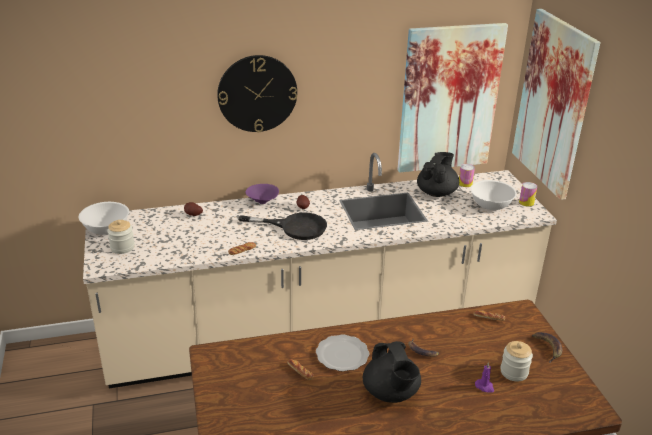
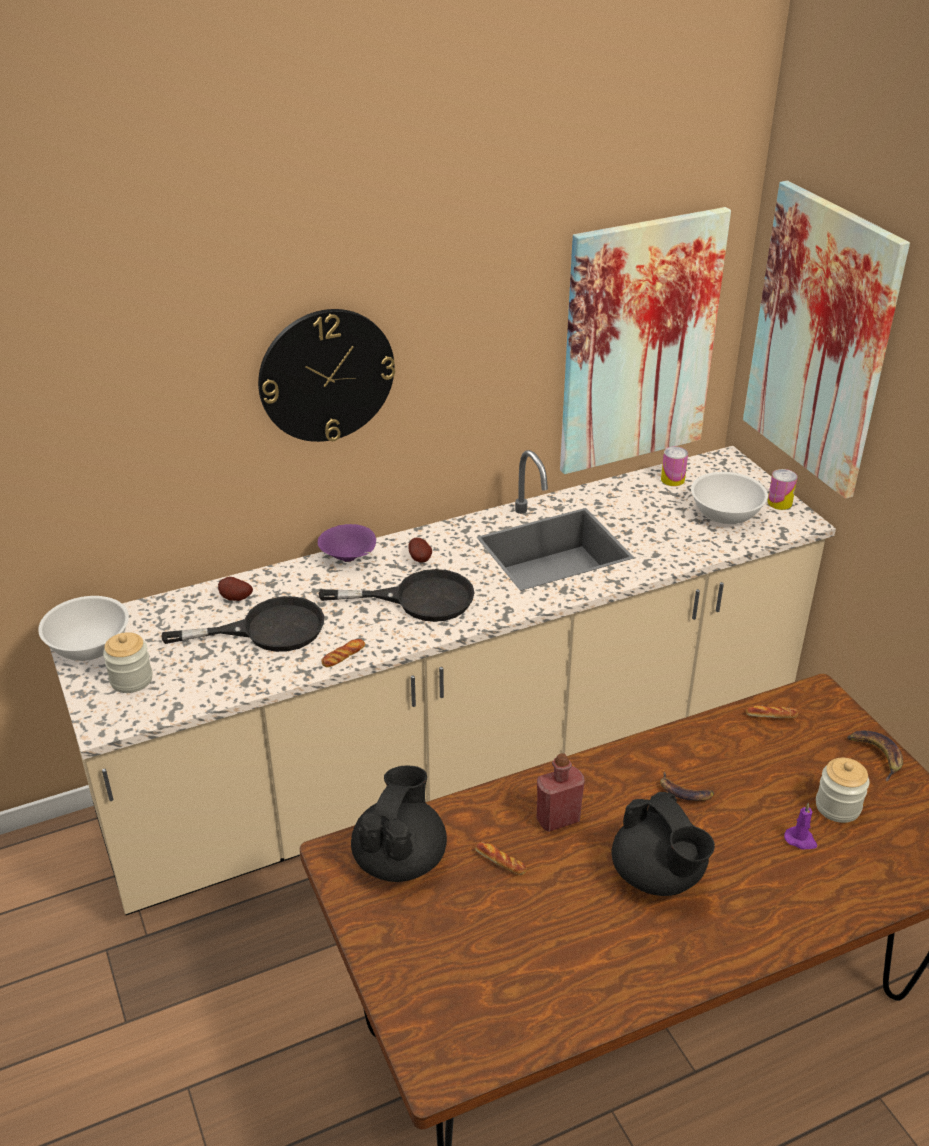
camera: 10 degrees left, 5 degrees up
(205, 232) = (267, 629): none -> black frying pan
(341, 354) = (558, 819): plate -> red bottle
(436, 192) = (632, 502): black teapot -> black teapot (400, 858)

